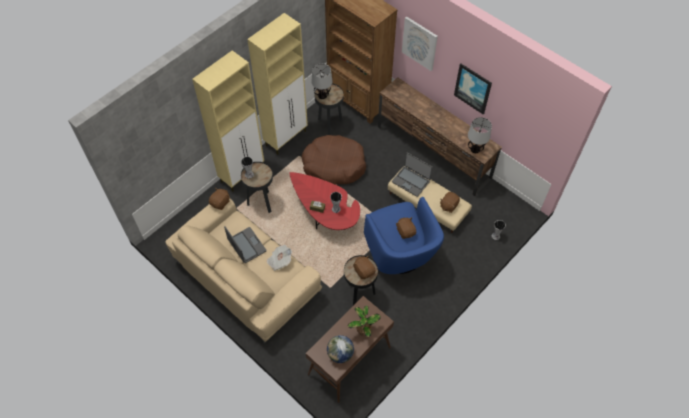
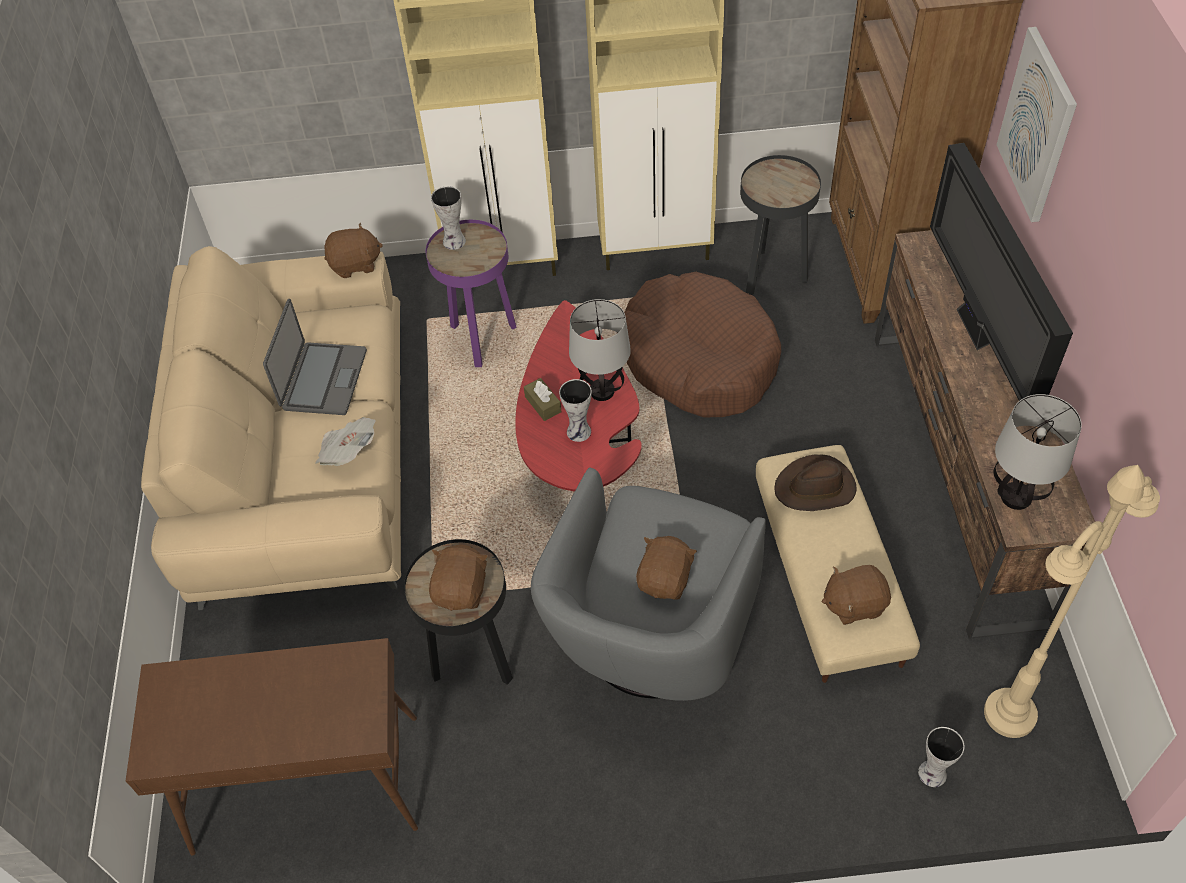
camera: 45 degrees right, 5 degrees down
(261, 202) = (482, 339): black side table -> purple side table
(322, 95) = (764, 178): table lamp -> table lamp (602, 391)
(340, 354) = (199, 728): globe -> none
(363, 330) = (303, 715): potted plant -> none
(399, 253) = (651, 637): blue armchair -> grey armchair
(411, 181) = (815, 488): laptop -> brown hat
(426, 109) = (975, 331): none -> television
(473, 88) = (1099, 311): picture -> none
(500, 208) = (1009, 714): none -> beige floor lamp

